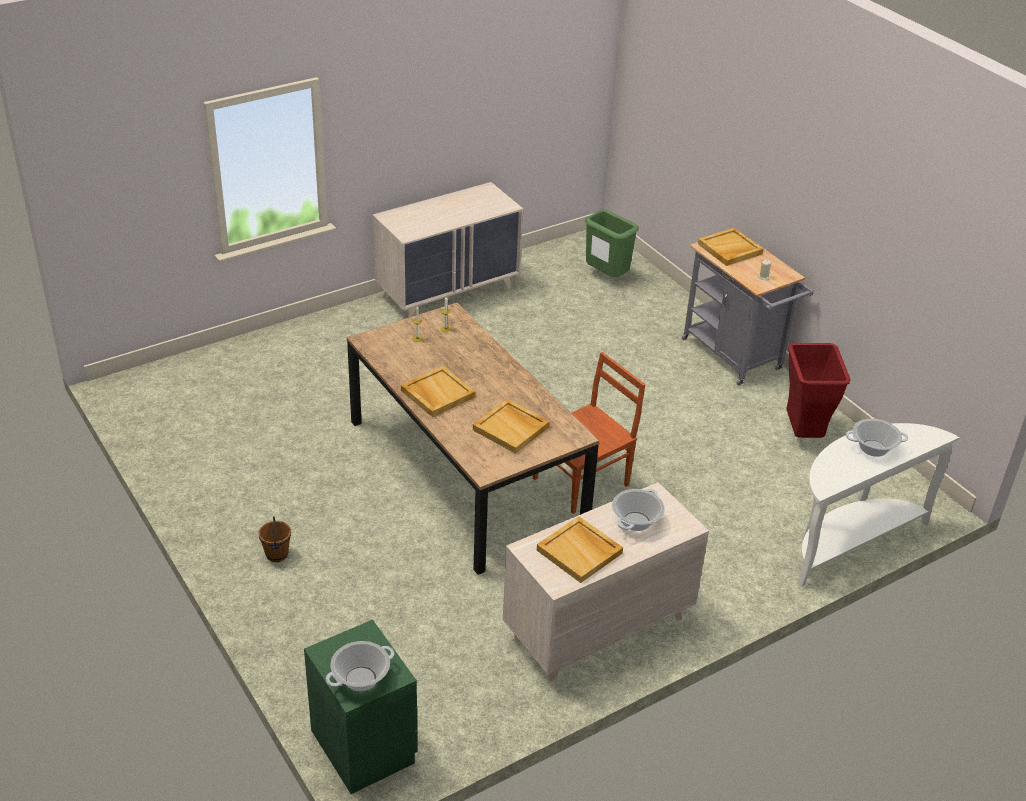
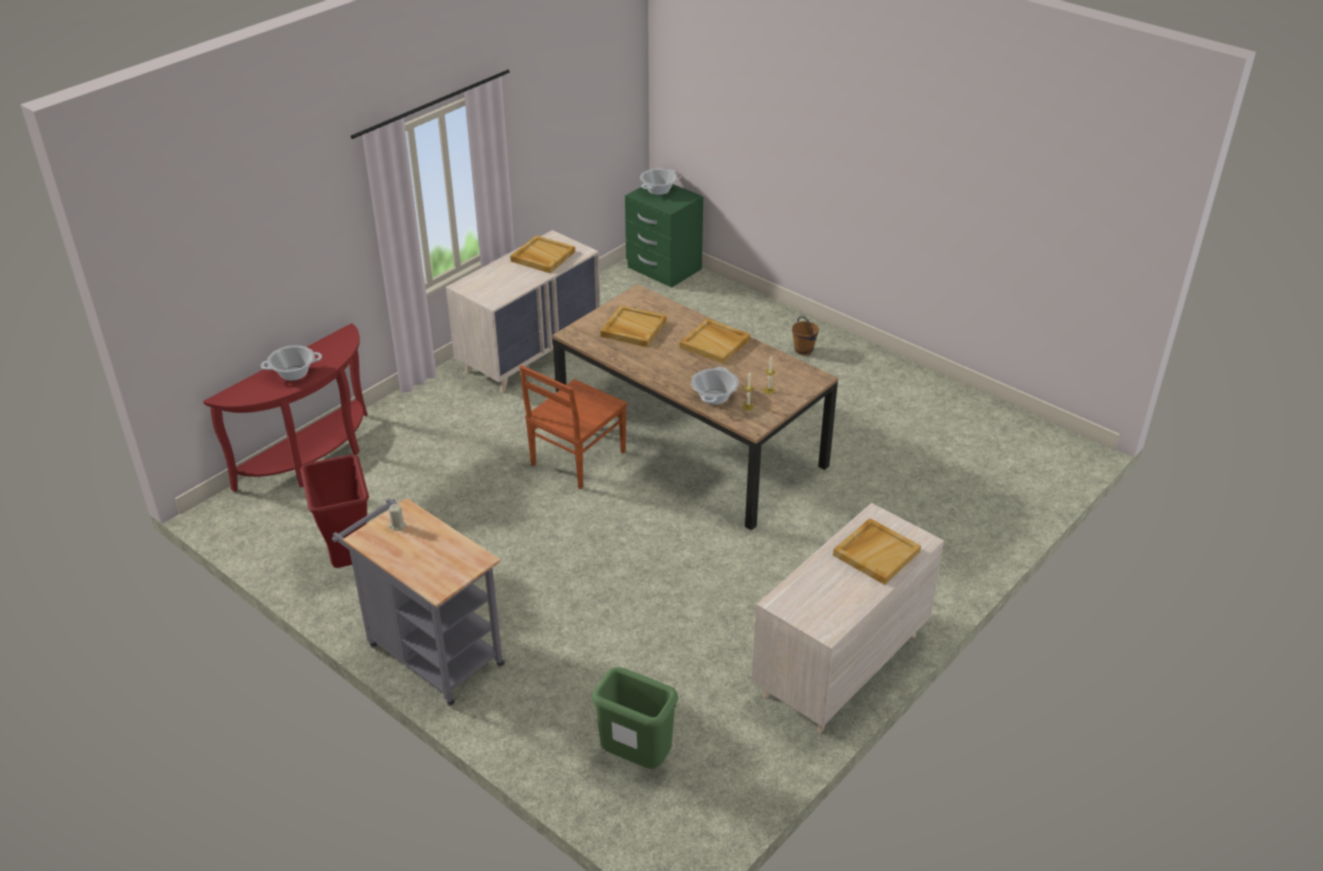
camera: 165 degrees right, 0 degrees up
(636, 521) = (504, 281): cooking pot -> cooking pot (714, 397)
(729, 249) = (444, 563): beige tray -> beige tray (876, 553)
(849, 541) = (313, 459): white console table -> red console table

